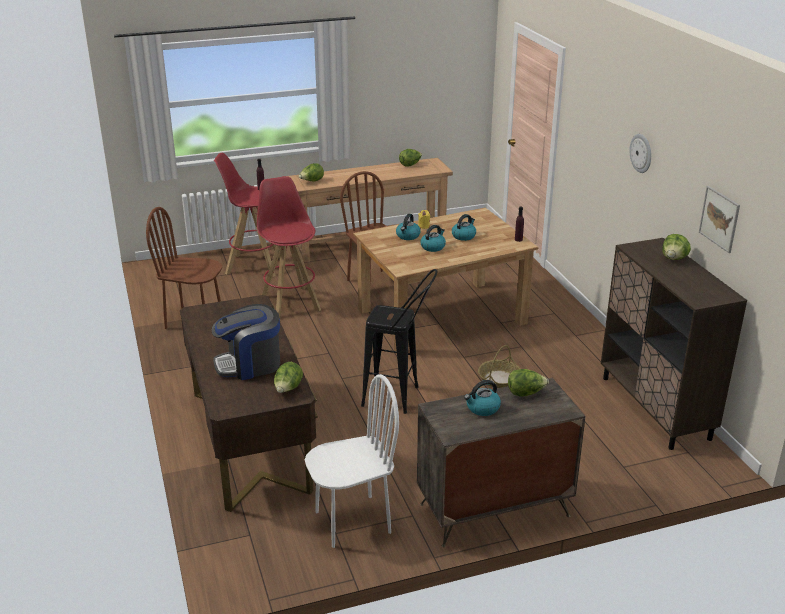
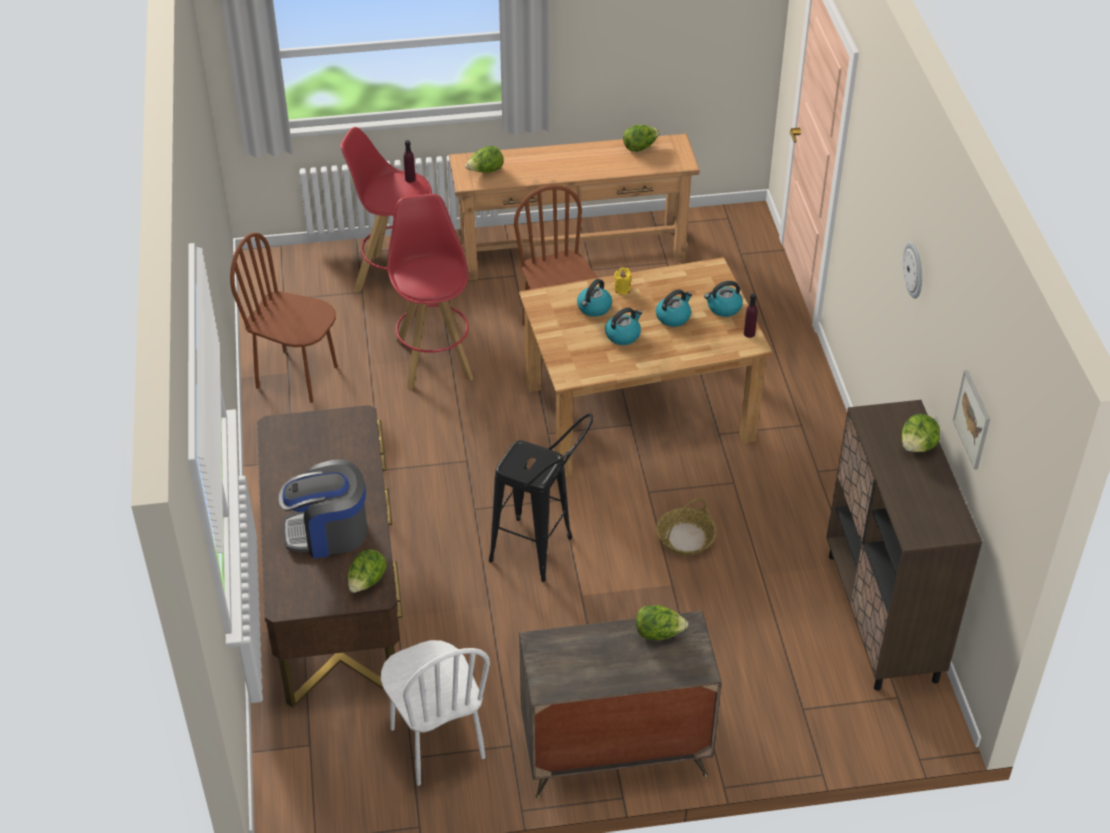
camera: 10 degrees right, 15 degrees up
(352, 521) = (436, 743): white chair -> white chair turned 75 degrees clockwise
(482, 408) = (596, 651): kettle -> kettle (723, 308)

